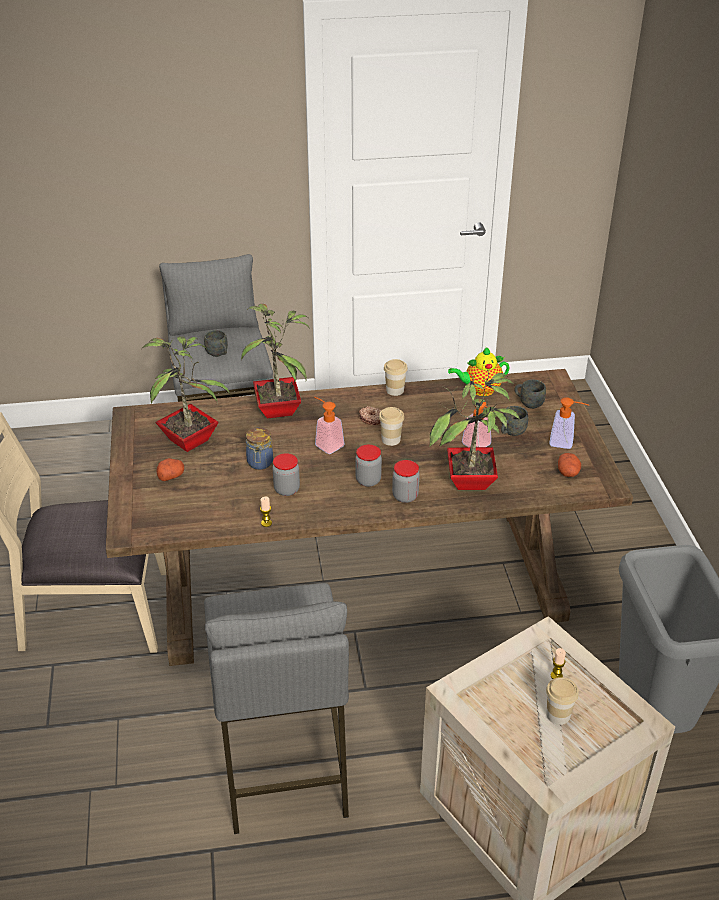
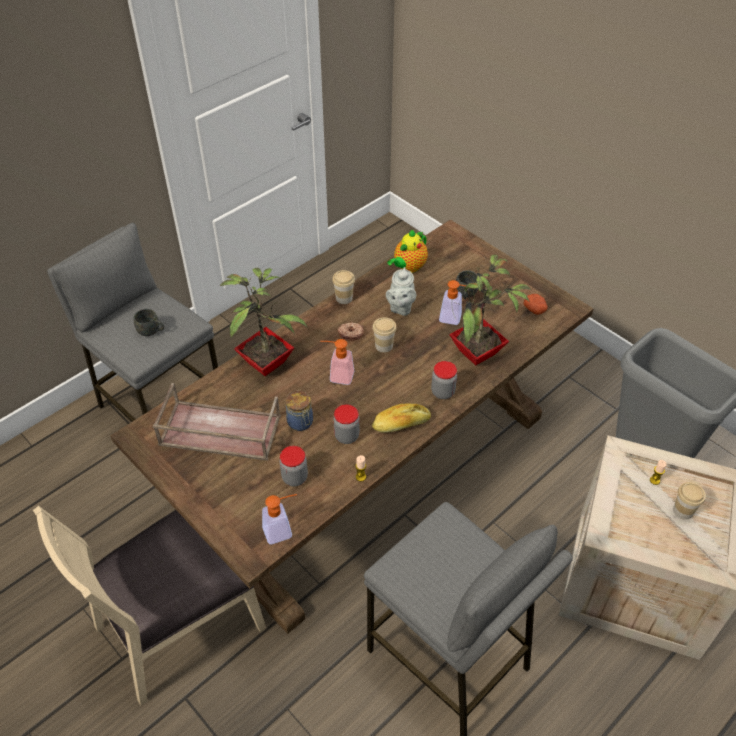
camera: 35 degrees left, 10 degrees up
(171, 476) = (235, 476): potato -> none
(191, 440) = (218, 431): potted plant -> brown tray
(342, 502) = (401, 424): none -> bread
(368, 480) = (402, 392): jar -> jar (295, 477)
(438, 418) = (400, 307): none -> grey teapot
(528, 403) = (453, 262): grey mug -> none
(566, 442) = (510, 284): soap dispenser -> soap dispenser (282, 530)

